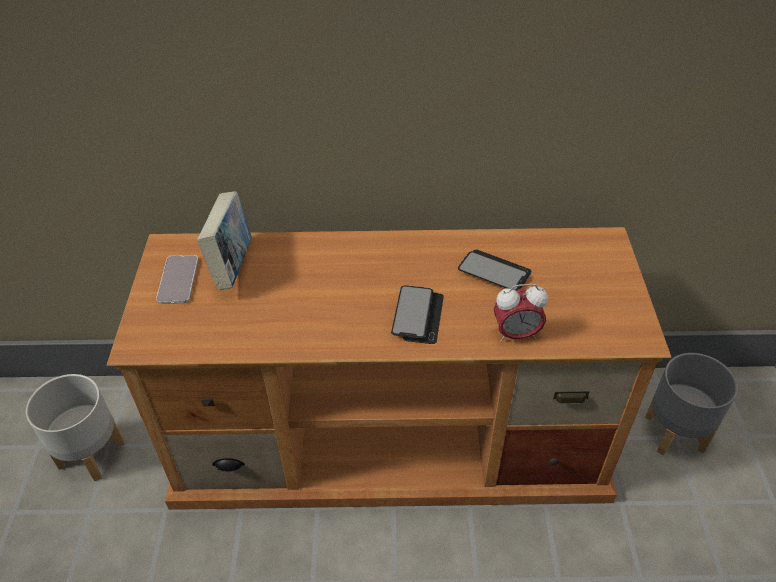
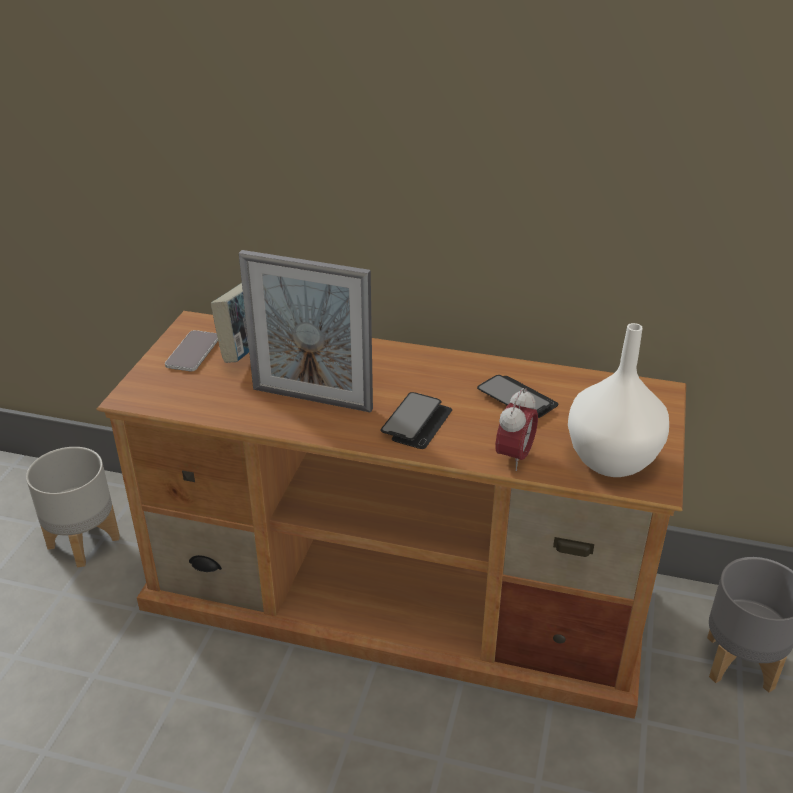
camera: 15 degrees right, 10 degrees down
(313, 310) = (312, 399): none -> picture frame
(516, 334) = (514, 457): alarm clock -> alarm clock turned 75 degrees counterclockwise
(595, 319) = (610, 459): none -> white vase

